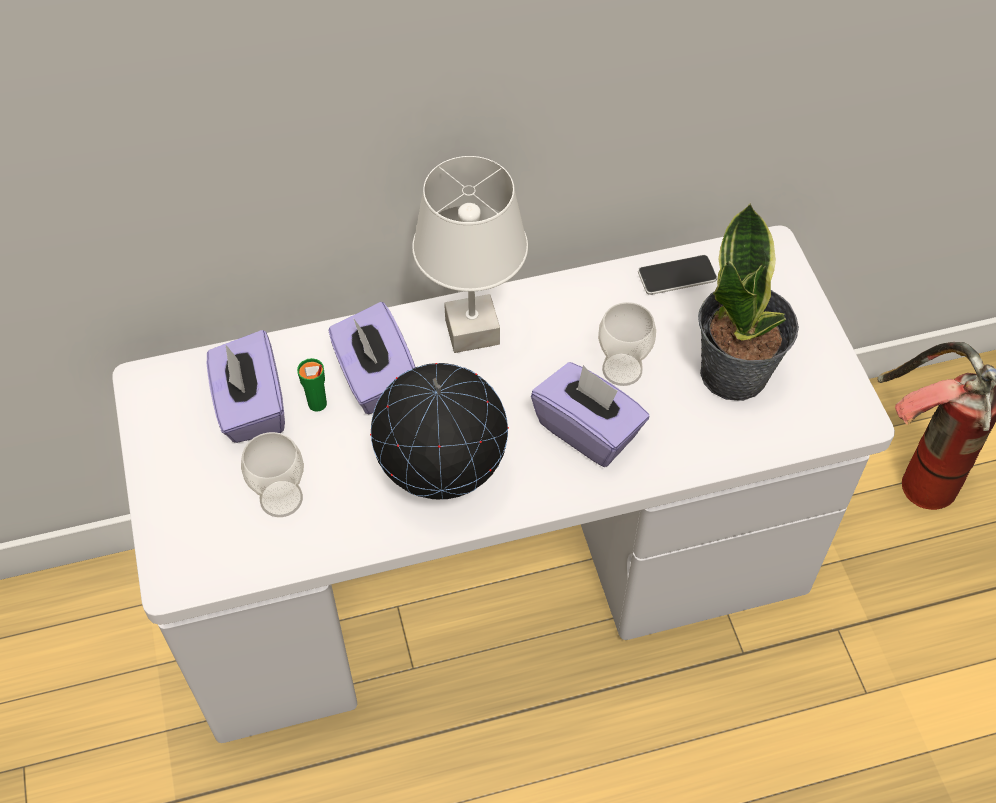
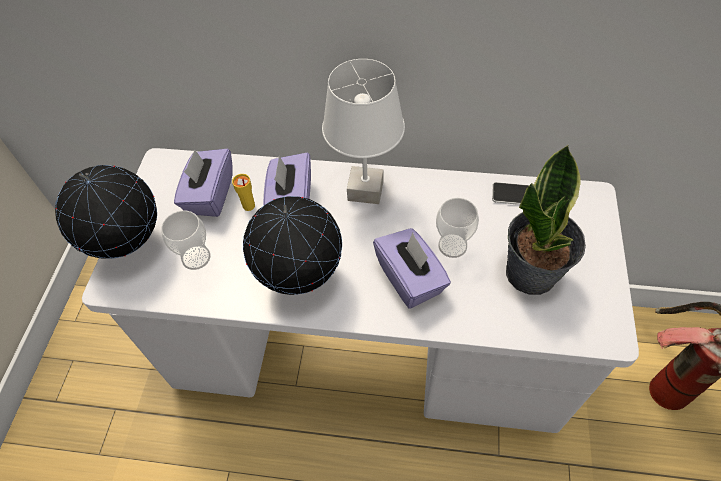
camera: 25 degrees right, 0 degrees up
(171, 514) = (129, 245): none -> globe
(317, 404) = (248, 206): green cup -> yellow cup

